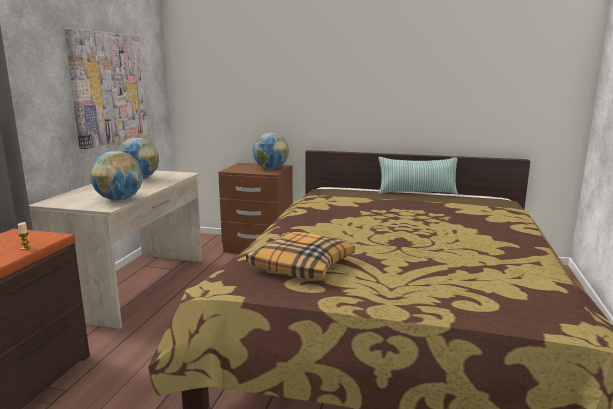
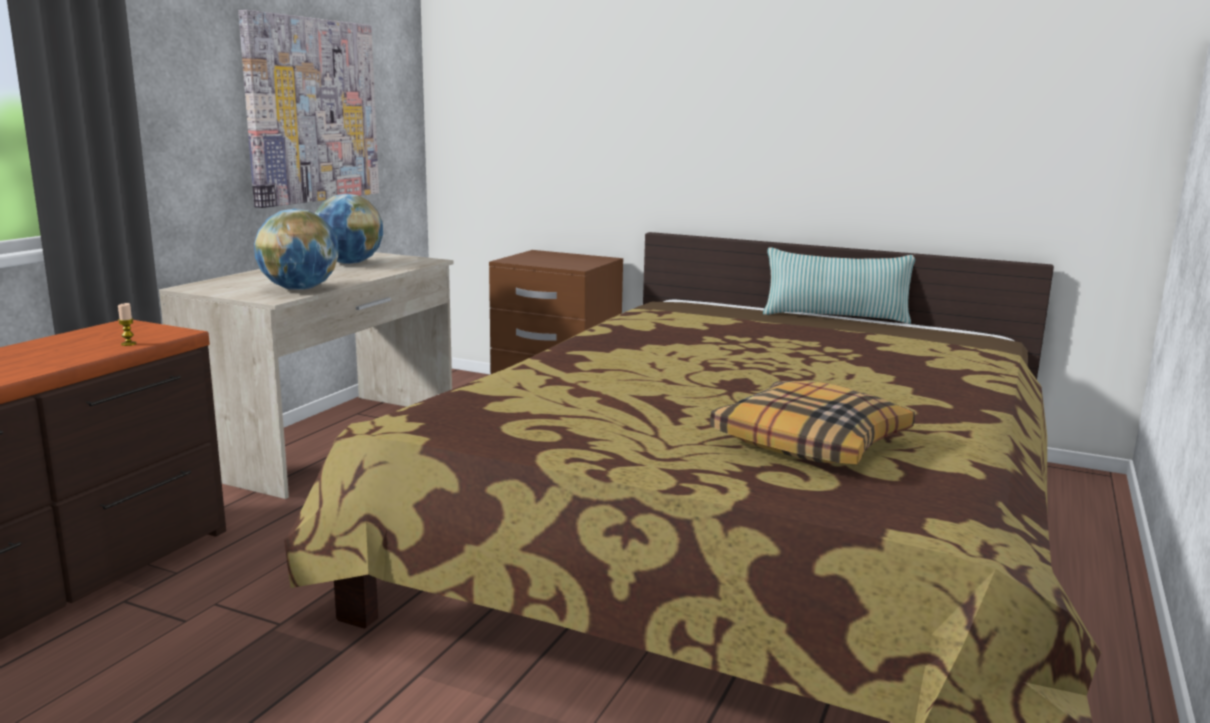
camera: 10 degrees right, 0 degrees up
(270, 168) = (581, 261): globe -> none
(302, 266) = (546, 405): pillow -> pillow (811, 442)

